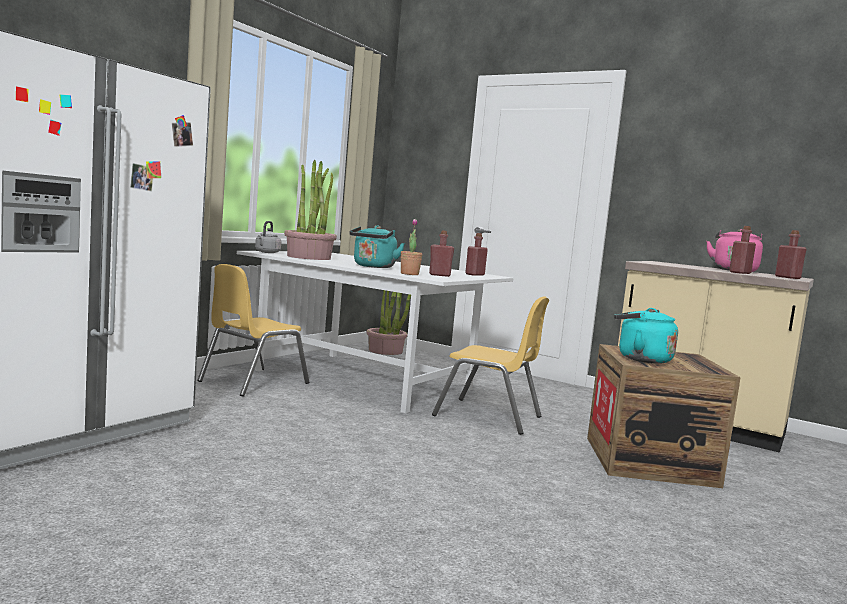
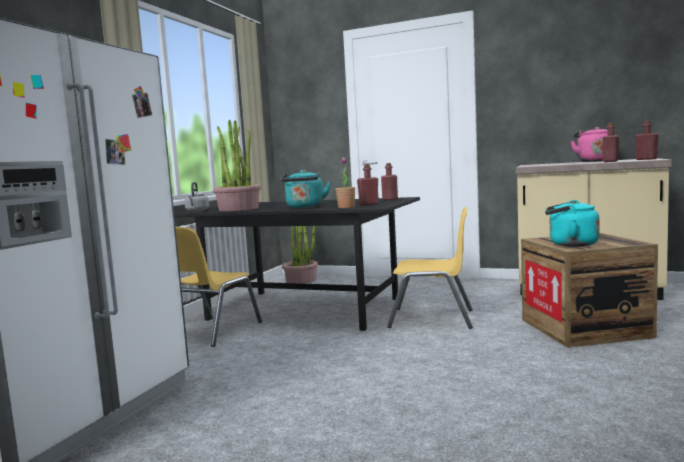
camera: 10 degrees left, 0 degrees up
(365, 380) = (306, 308): white dining table -> black dining table

